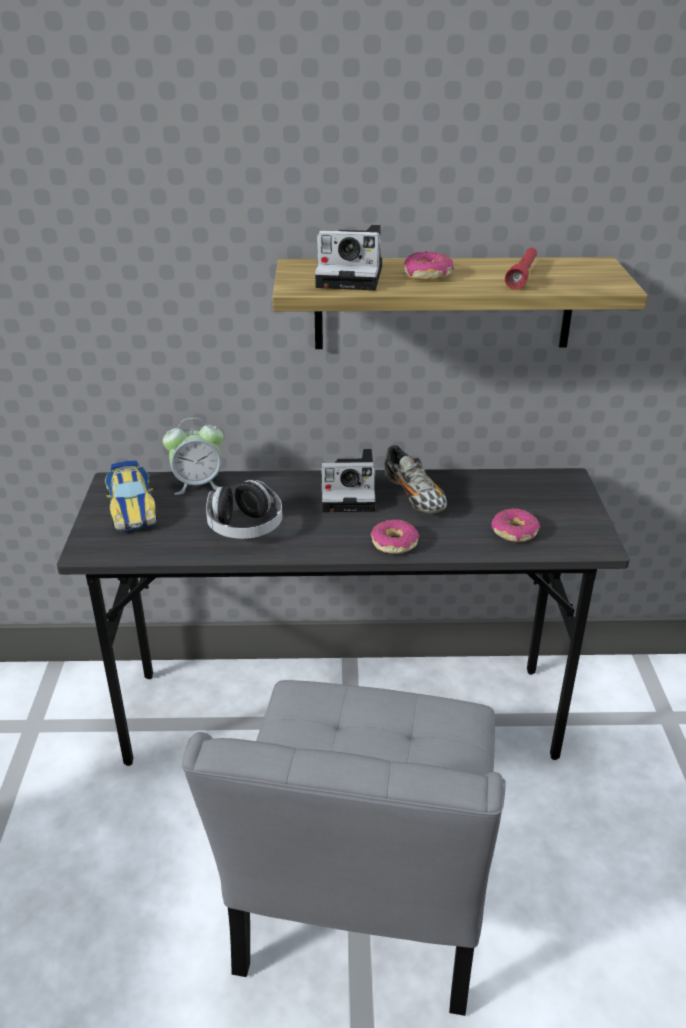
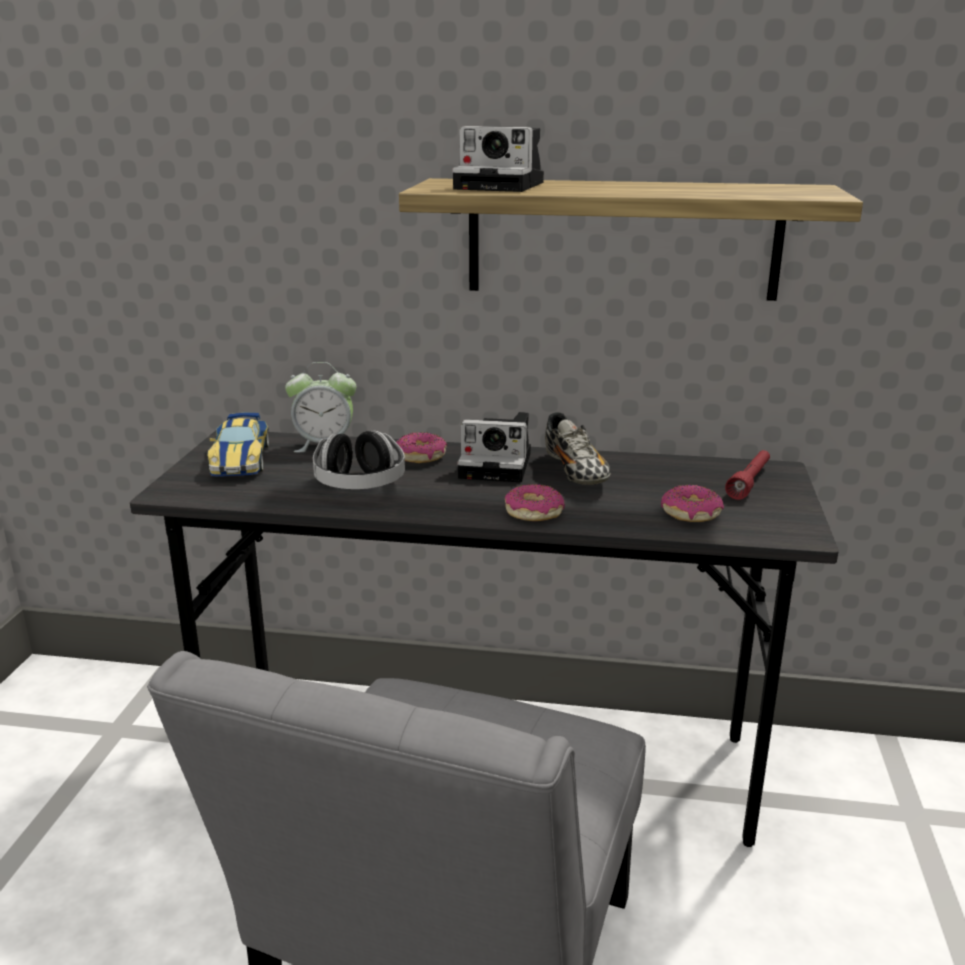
camera: 10 degrees right, 10 degrees down
(428, 275) = (593, 187): donut -> donut (421, 457)
(522, 275) = (709, 189): red flashlight -> red flashlight (749, 482)

